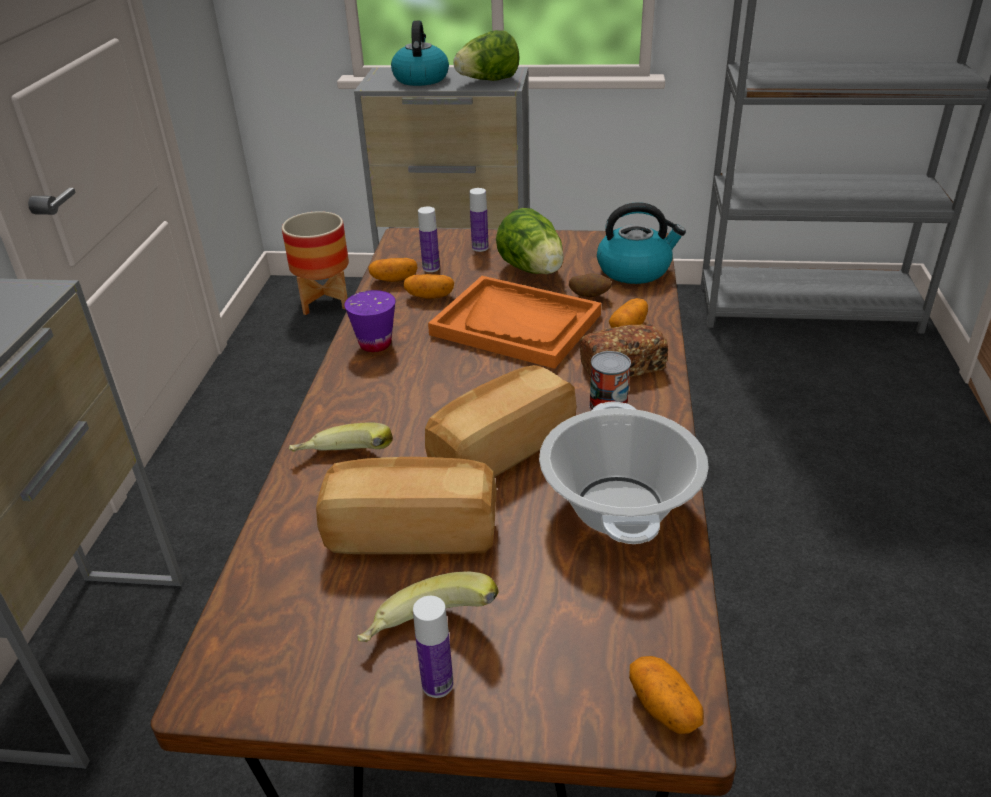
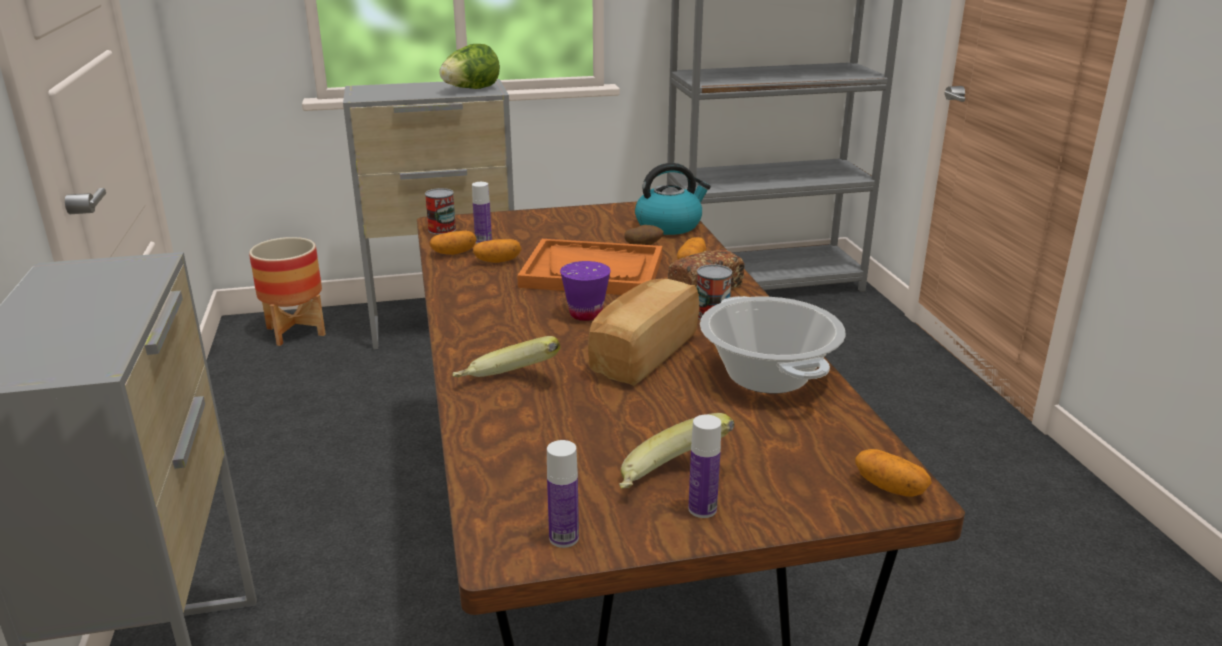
camera: 20 degrees left, 10 degrees down
(375, 344) = (471, 299): purple cup -> purple cup (585, 314)
(401, 247) = (442, 229): none -> can
(412, 531) = (605, 418): bread -> none
(420, 78) = (403, 91): kettle -> none
(480, 248) = (519, 223): bottle -> bottle (564, 538)
(533, 270) = (580, 234): lettuce -> none

